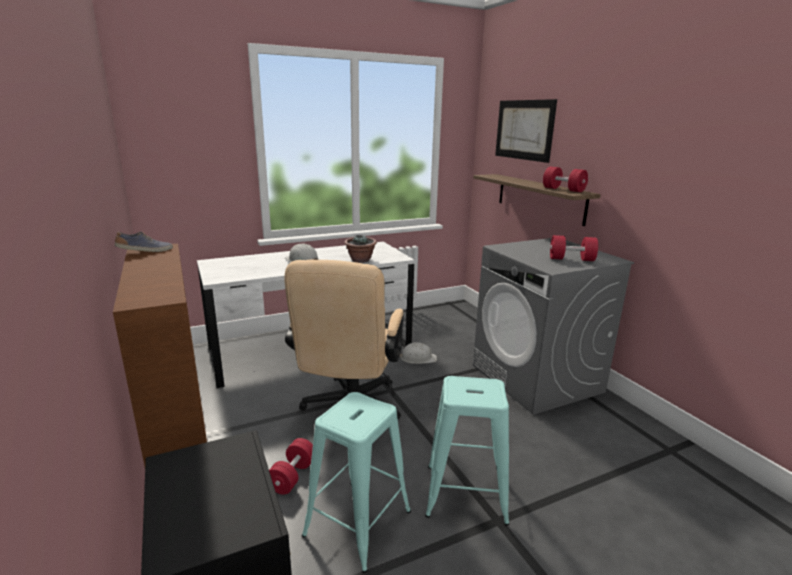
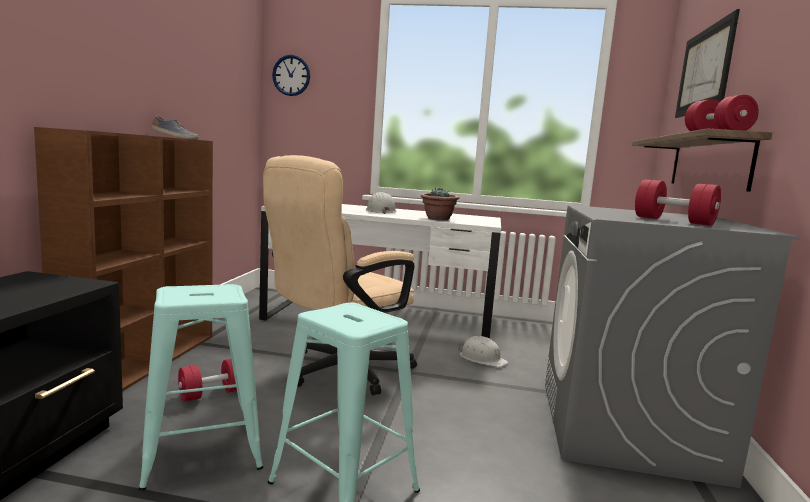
camera: 35 degrees right, 10 degrees down
(156, 129) = (291, 75): none -> wall clock

